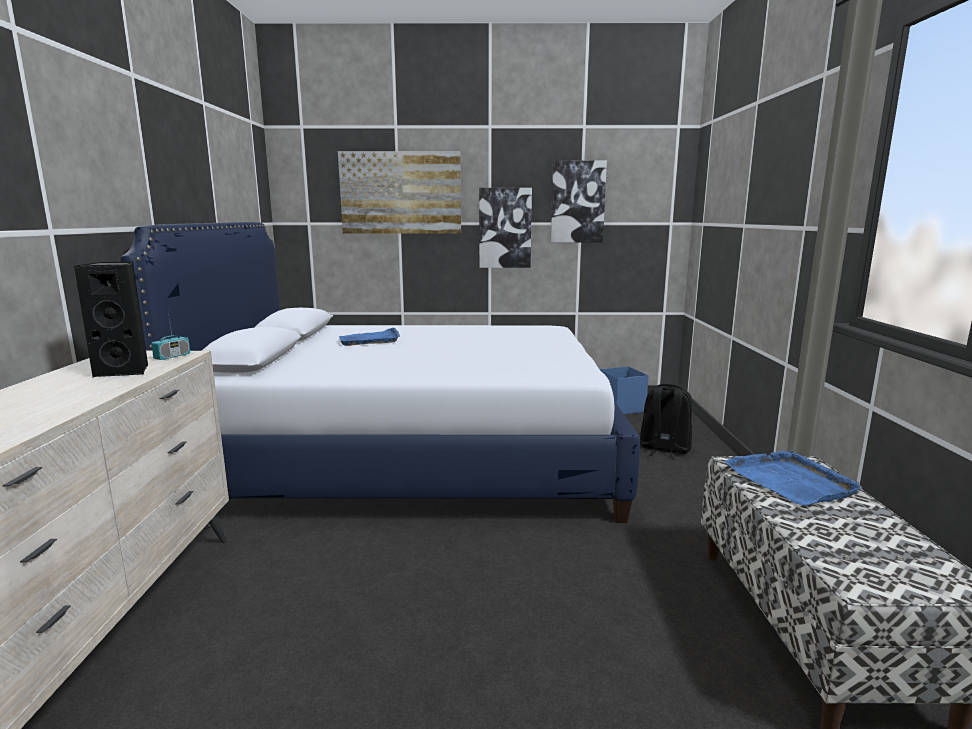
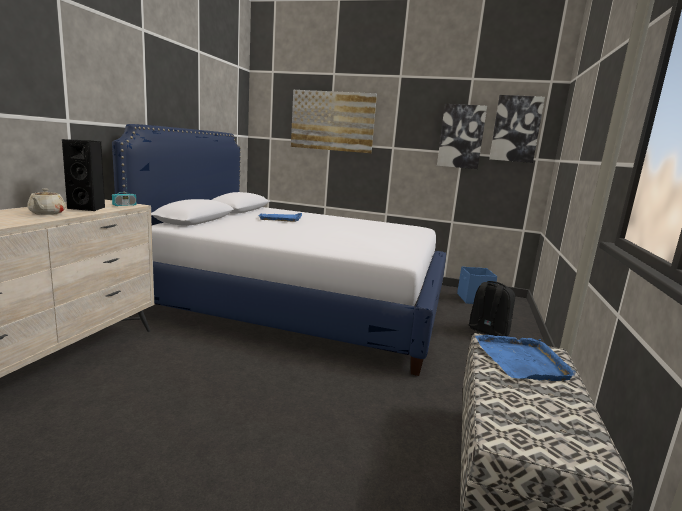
camera: 15 degrees right, 0 degrees up
(73, 391) = (47, 213): none -> beige teapot
(505, 228) = (403, 152): picture -> picture (515, 129)

